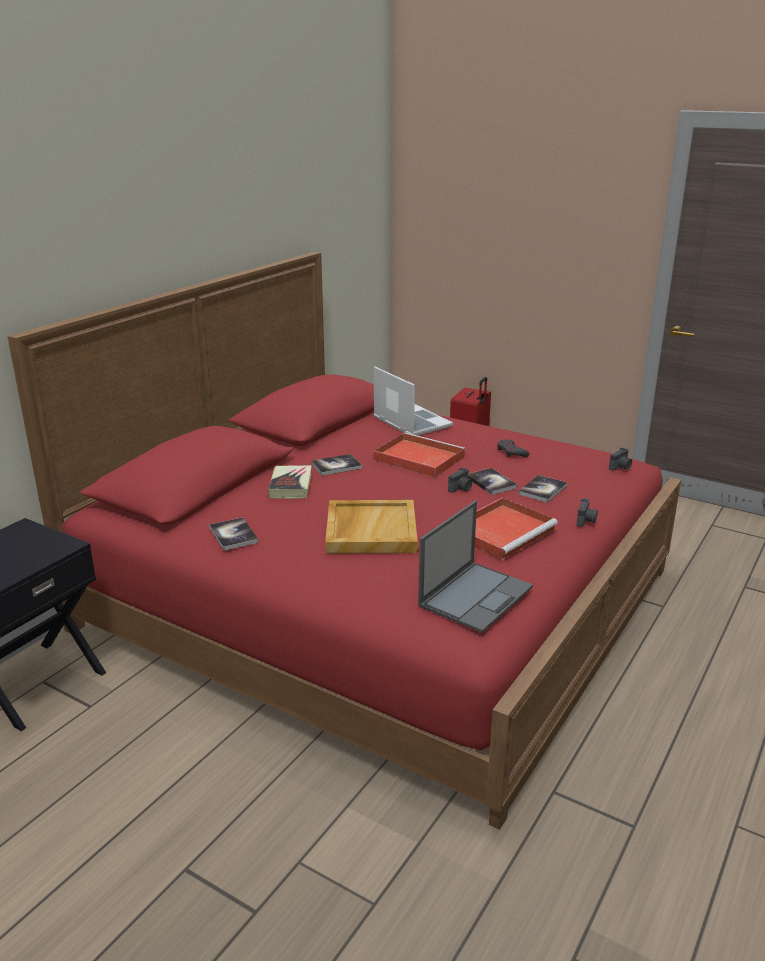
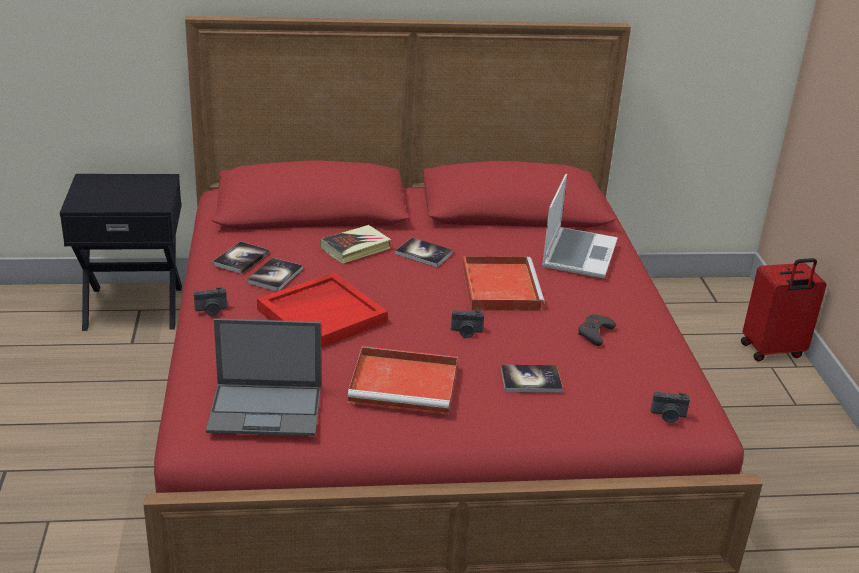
camera: 50 degrees right, 5 degrees up
(370, 530) = (322, 315): beige tray -> red tray
(491, 482) = (504, 344): book -> book (275, 276)
(586, 521) = (500, 430): camera -> camera (211, 310)

